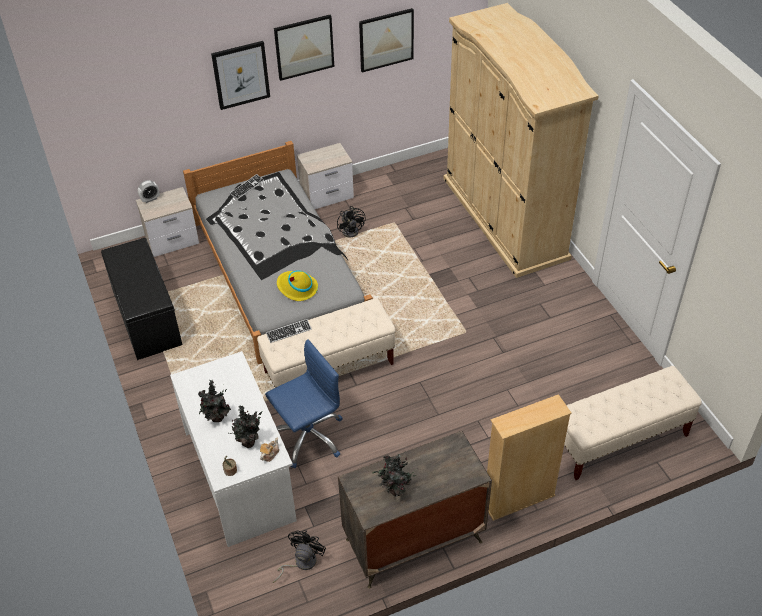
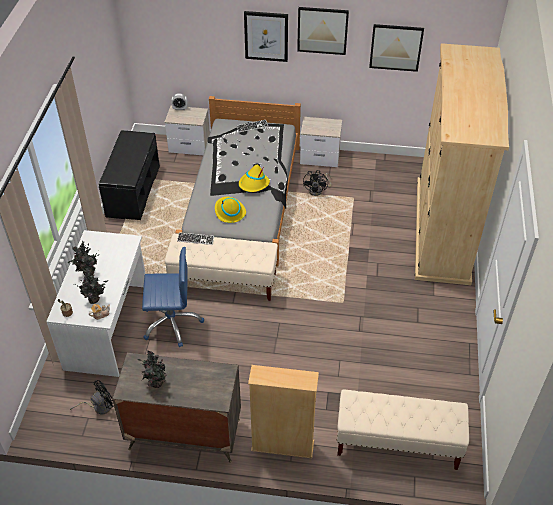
camera: 30 degrees right, 0 degrees up
(299, 248) = (253, 184): none -> yellow hat

